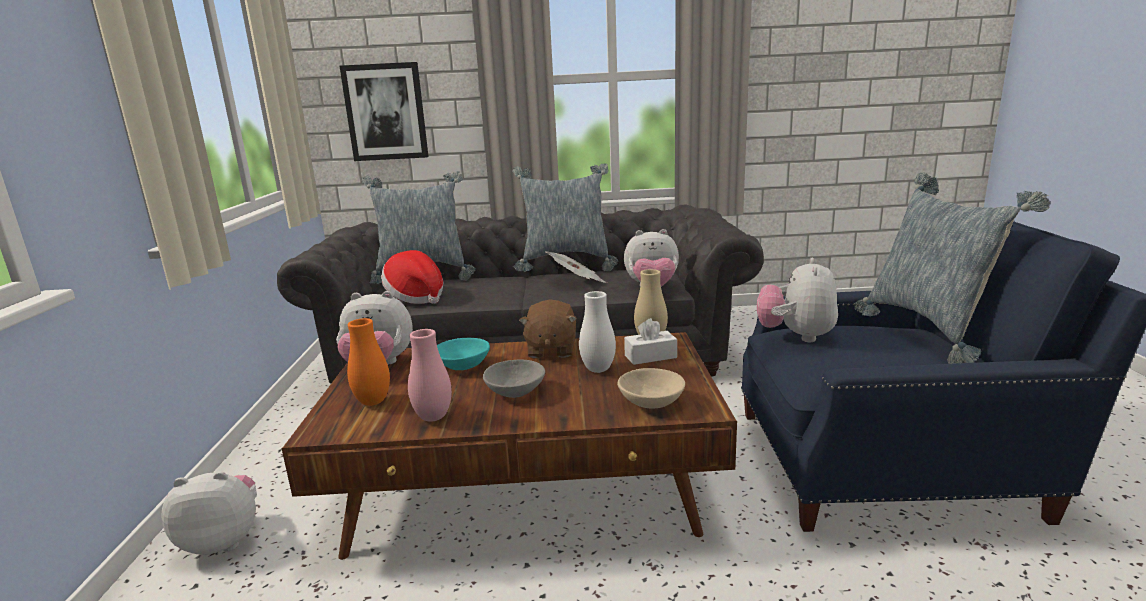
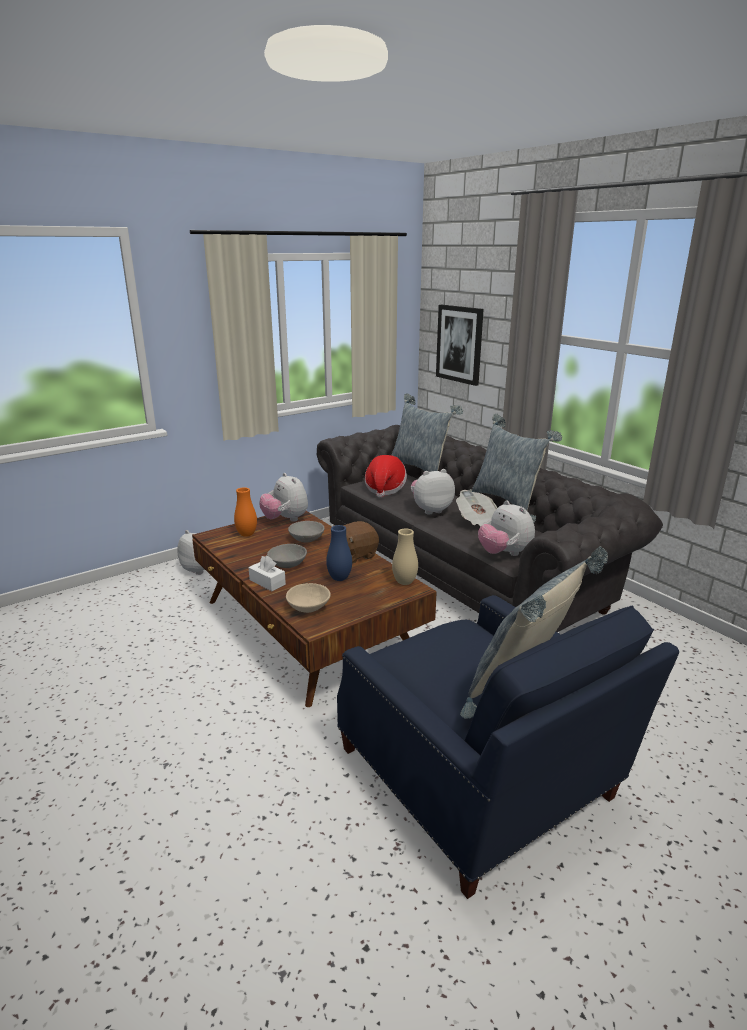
camera: 55 degrees right, 5 degrees up
(433, 417) = (243, 554): pink vase -> none
(462, 366) = (306, 539): turquoise bowl -> grey bowl
(598, 369) = (339, 578): white vase -> blue vase
(650, 356) = (377, 589): white tissue box -> white tissue box (267, 582)
(796, 336) = (446, 630): plush toy -> plush toy (430, 510)

